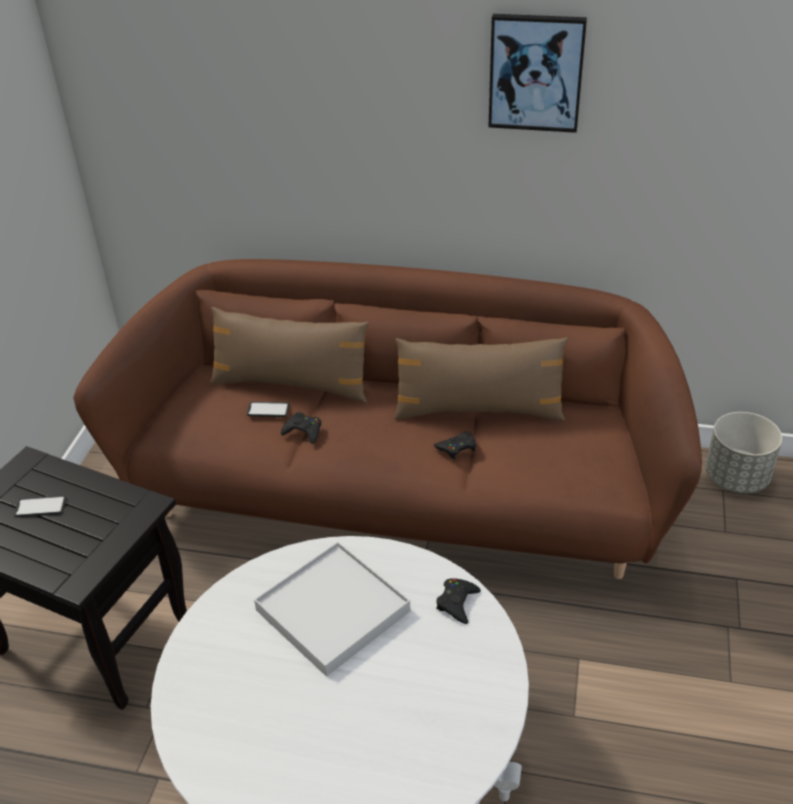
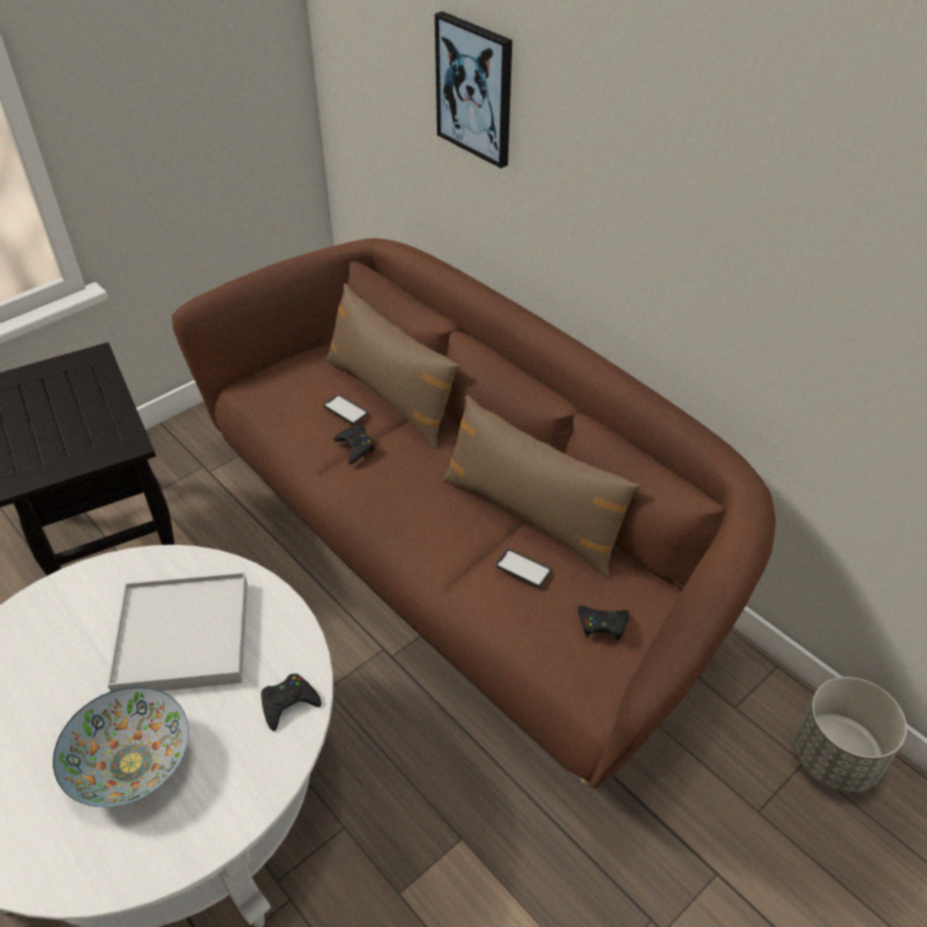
camera: 35 degrees right, 5 degrees up
(40, 507) = (60, 401): phone -> phone (523, 569)
(393, 704) = (132, 764): none -> bowl
(457, 448) = (471, 543): black game controller -> black game controller (602, 624)
(536, 72) = (720, 138): picture -> picture (475, 89)

